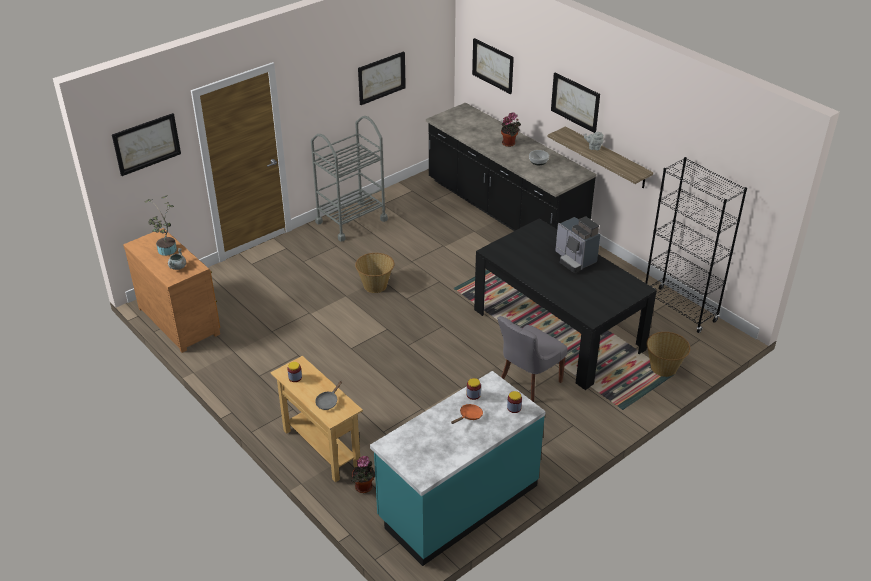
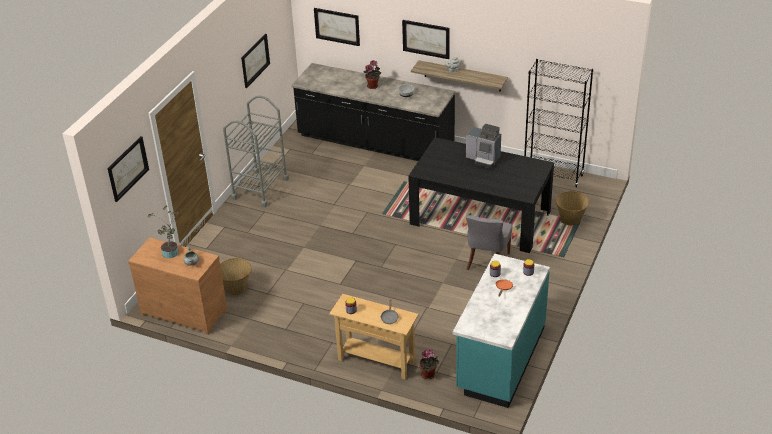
camera: 25 degrees left, 0 degrees up
(375, 286) = (321, 231): basket -> basket (236, 288)

